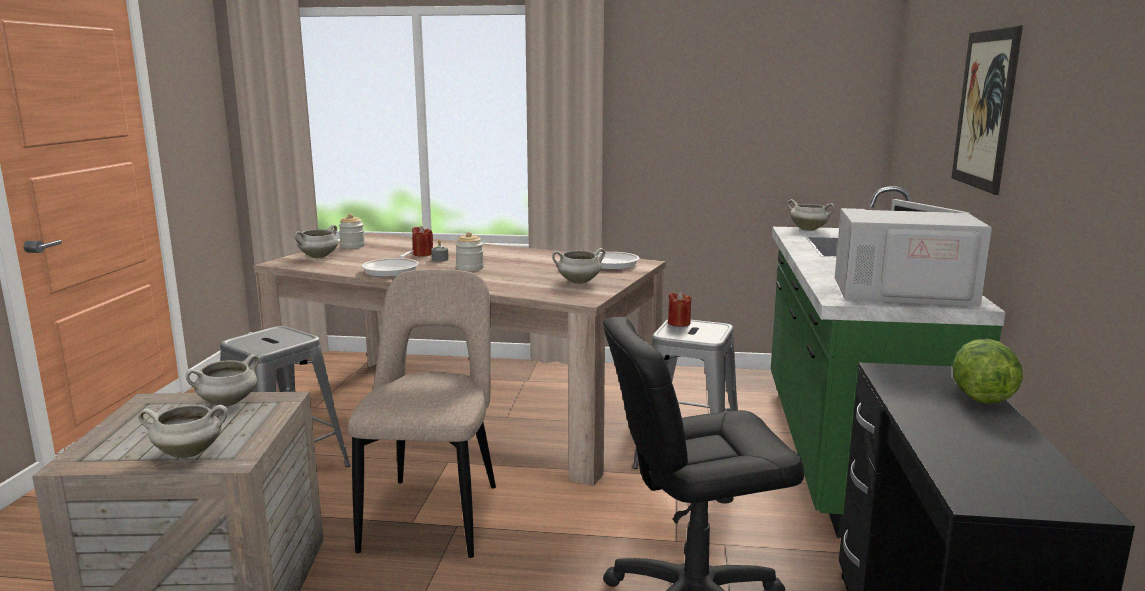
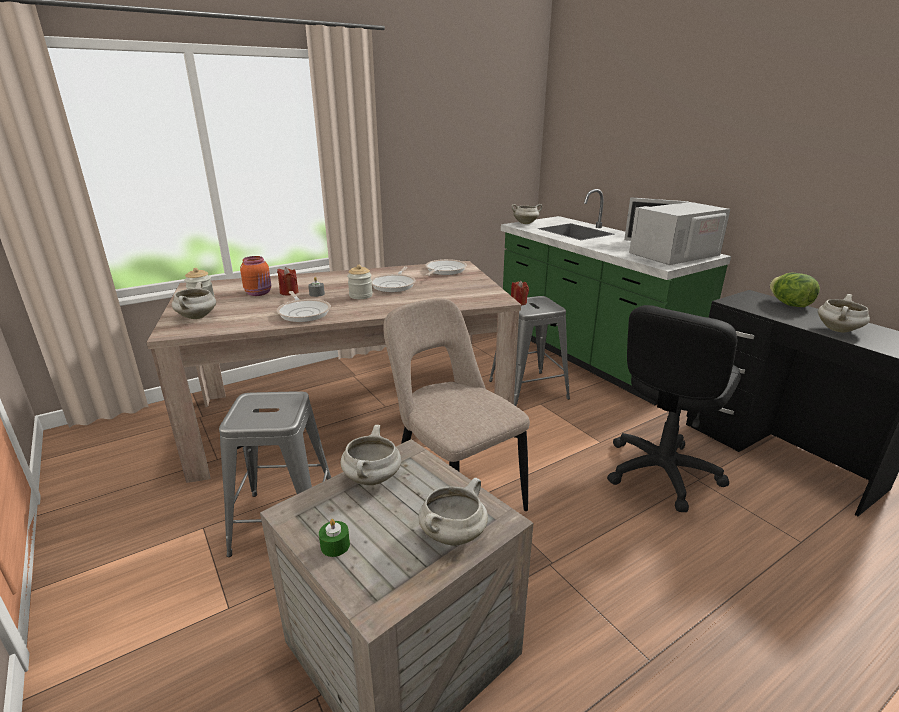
camera: 40 degrees left, 10 degrees up
(126, 426) = (335, 545): none -> green candle
(401, 250) = (259, 293): none -> orange jar
(523, 266) = (394, 285): none -> frying pan
(578, 282) = (463, 288): white cooking pot -> white cooking pot (838, 330)
(985, 109) = (684, 137): picture -> none

